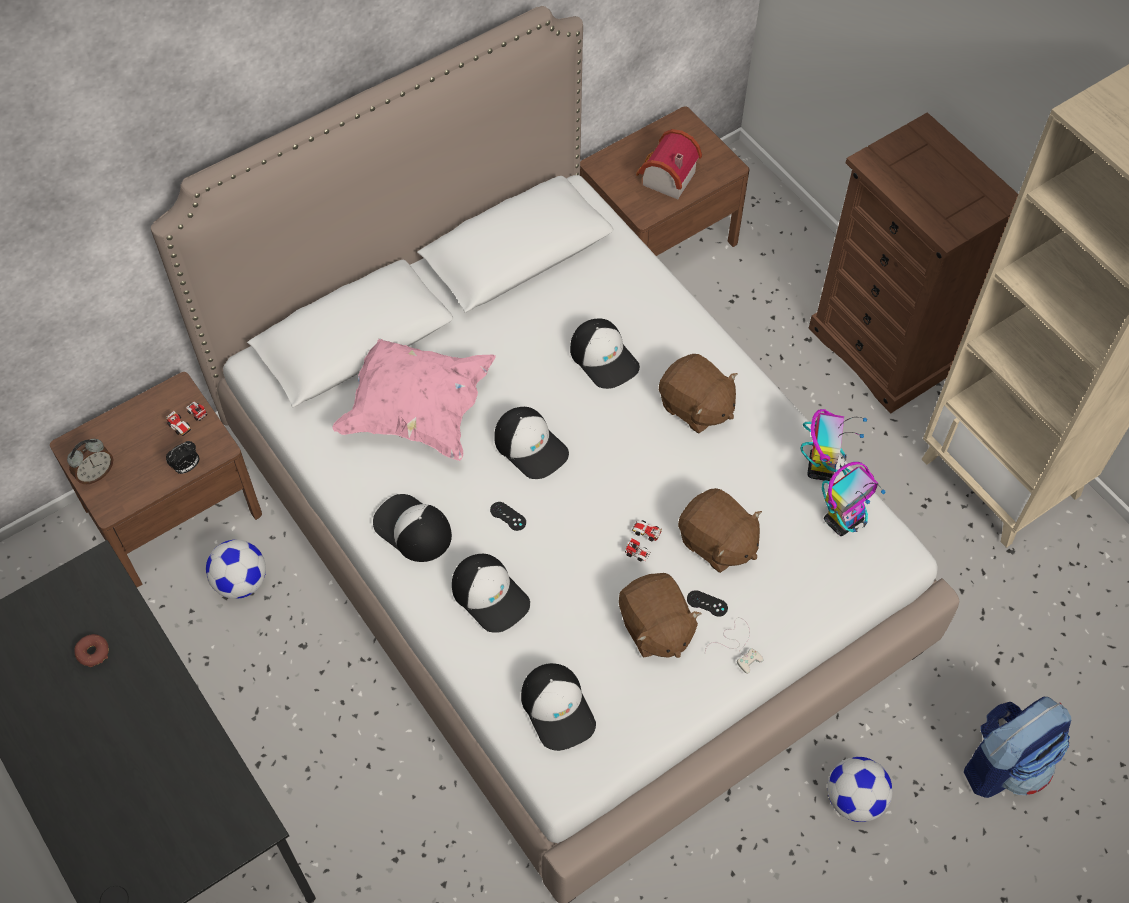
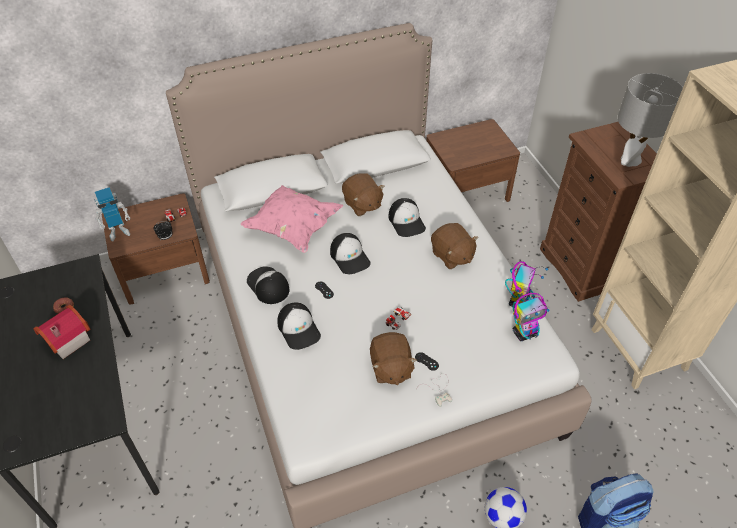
camera: 15 degrees right, 10 degrees down
(96, 474) = (118, 231): alarm clock -> toy robot
(240, 582) = (185, 313): football -> none
(558, 708) = (316, 400): cap -> none
(664, 178) = (471, 149): toy house -> toy house (65, 340)
(717, 543) = (443, 329): brown plush toy -> brown plush toy (362, 204)
(953, 192) = (630, 160): none -> grey table lamp

